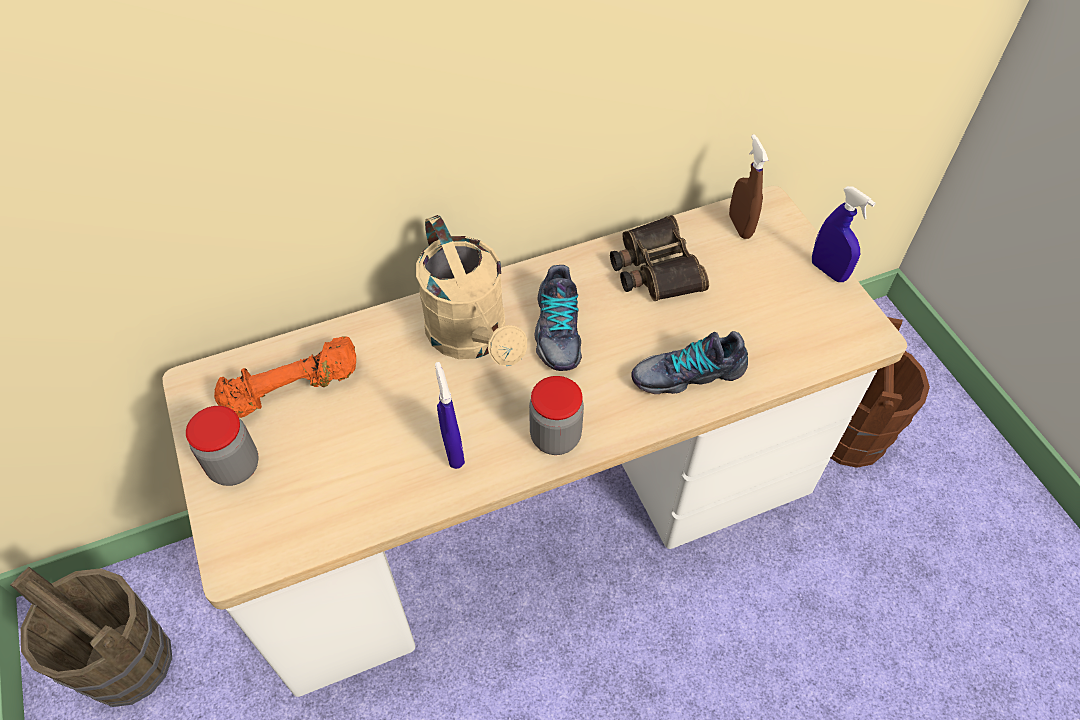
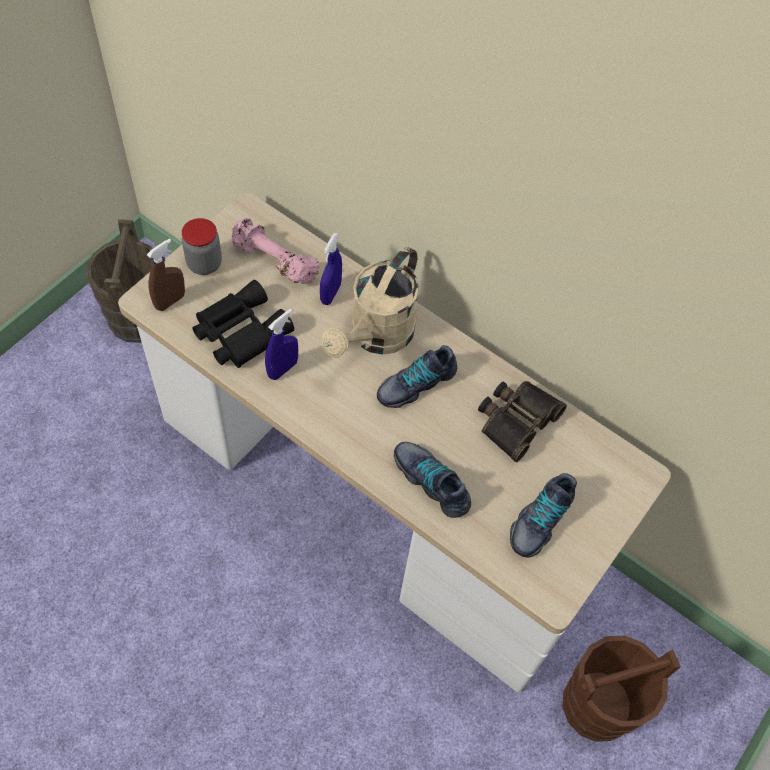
camera: 55 degrees right, 5 degrees up
(293, 390) = (273, 262): orange dumbbell -> pink dumbbell
(366, 472) = (239, 331): none -> black binoculars
(555, 437) = (327, 422): jar -> none
(740, 226) = (603, 462): brown spray bottle -> brown spray bottle (170, 301)
(778, 304) = (540, 519): none -> shoe
(828, 271) = (600, 543): blue spray bottle -> blue spray bottle (330, 294)

